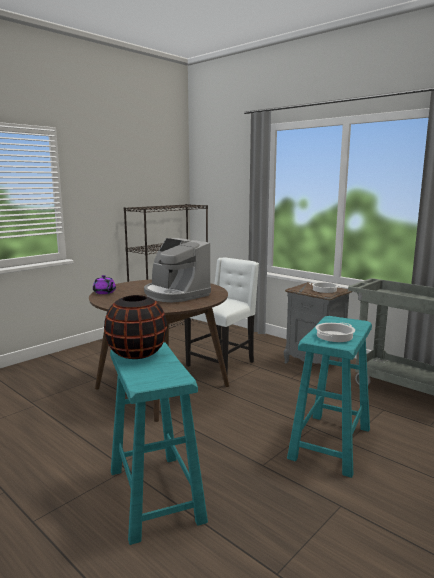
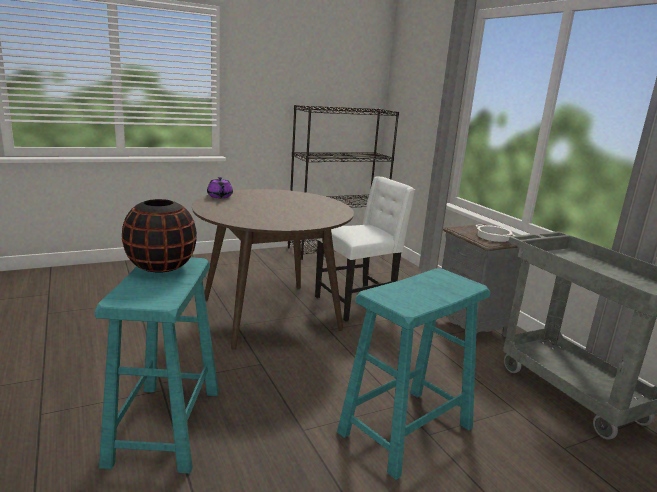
camera: 20 degrees right, 5 degrees up
(175, 294) = (288, 210): coffee machine -> none
(334, 336) = (411, 295): cooking pot -> none

